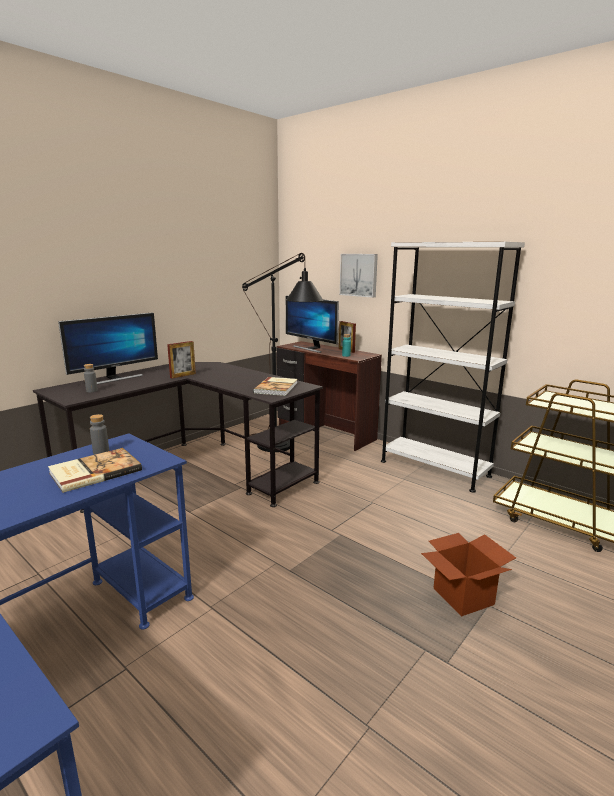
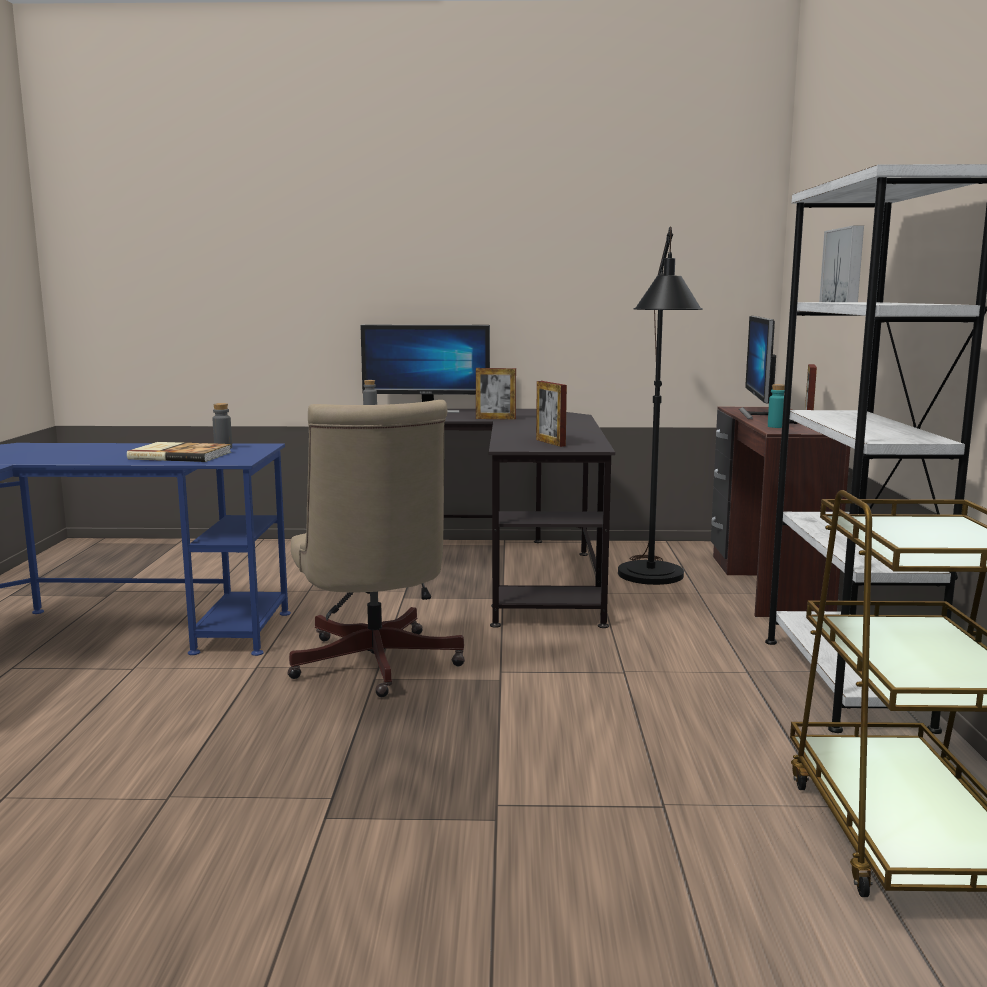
camera: 50 degrees right, 5 degrees down
(274, 563) = (375, 667): none -> beige office chair
(277, 388) = (550, 443): book -> picture frame
(463, 596) = (488, 796): cardboard box -> none

